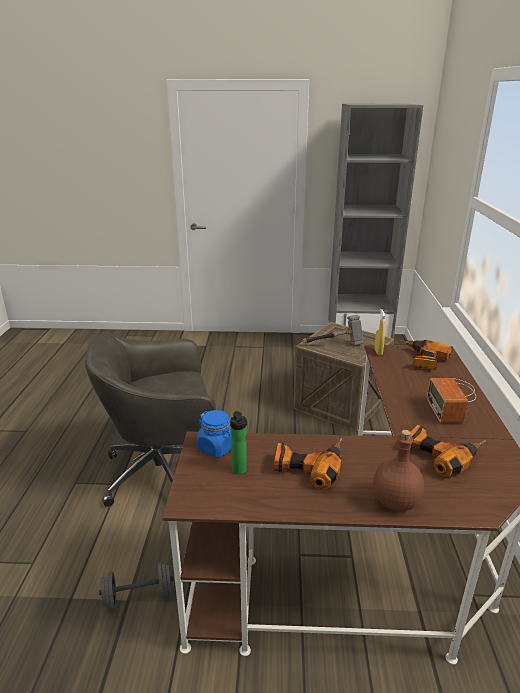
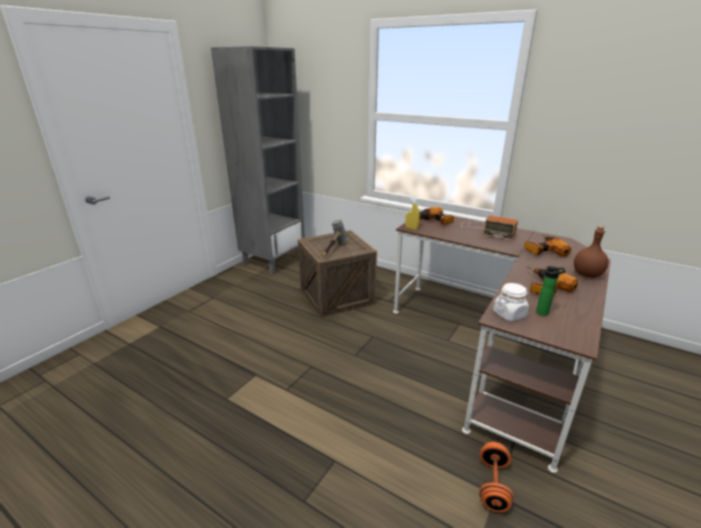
camera: 60 degrees left, 0 degrees up
(138, 596) = (493, 485): grey dumbbell -> orange dumbbell
(164, 472) = (342, 420): grey office chair -> none
(217, 447) = (509, 314): blue jar -> white jar

